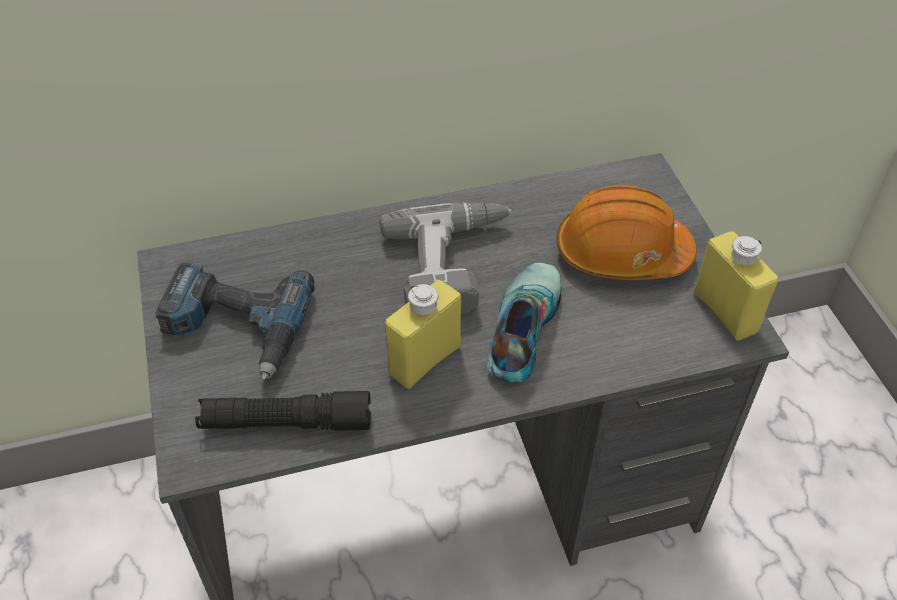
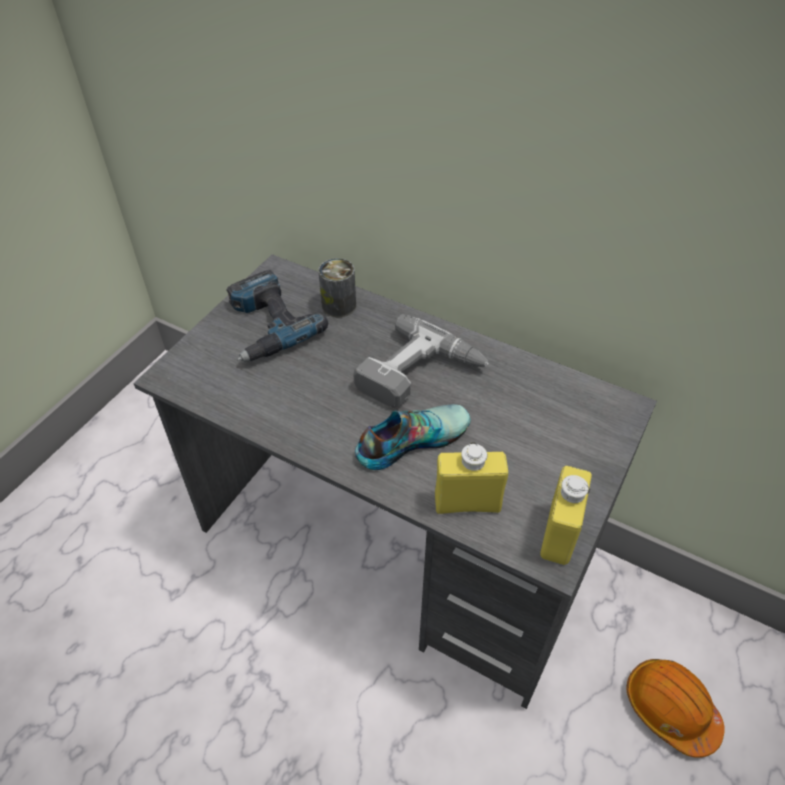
camera: 45 degrees right, 0 degrees up
(286, 423) = (227, 392): black flashlight -> none
(288, 254) = (339, 305): none -> can
(425, 360) = (335, 415): yellow bottle -> yellow bottle (467, 503)
(621, 253) = (535, 443): orange hard hat -> orange hard hat (670, 709)

